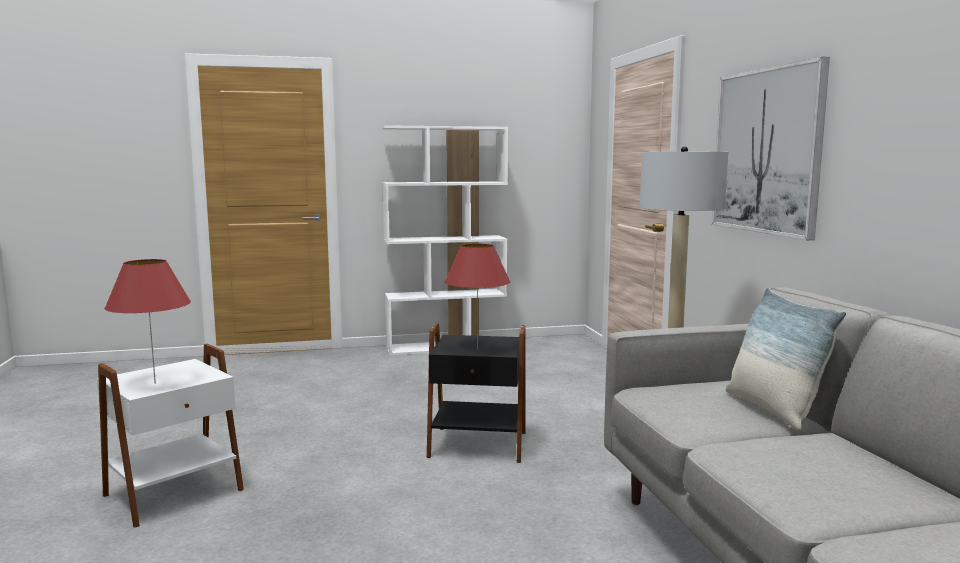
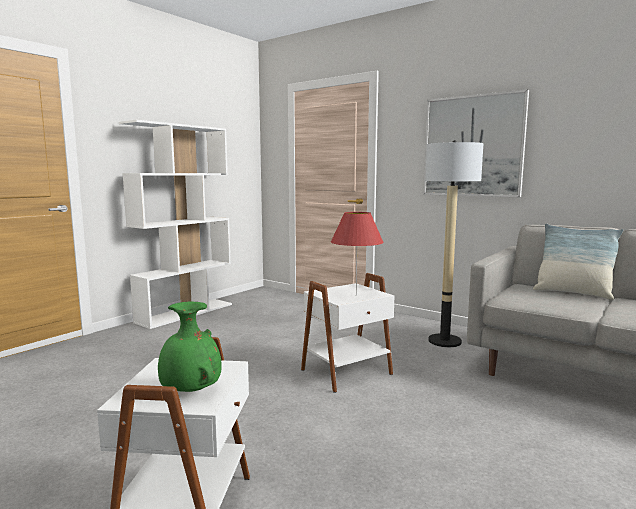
camera: 40 degrees left, 0 degrees up
(154, 383) = (190, 391): red table lamp -> green vase
(478, 445) = (347, 372): black side table -> white side table

